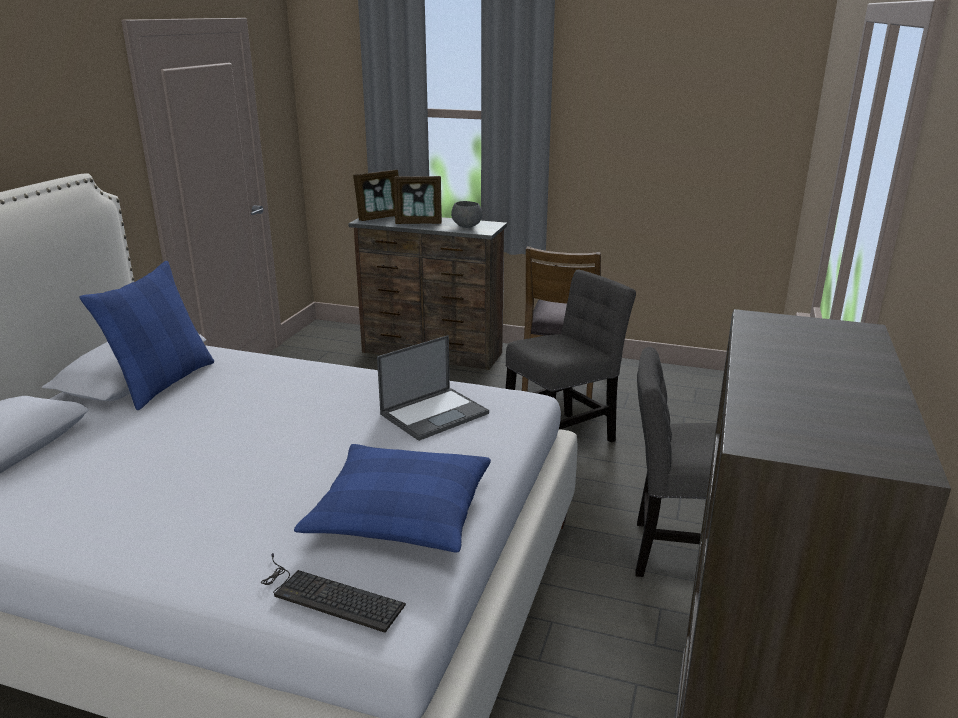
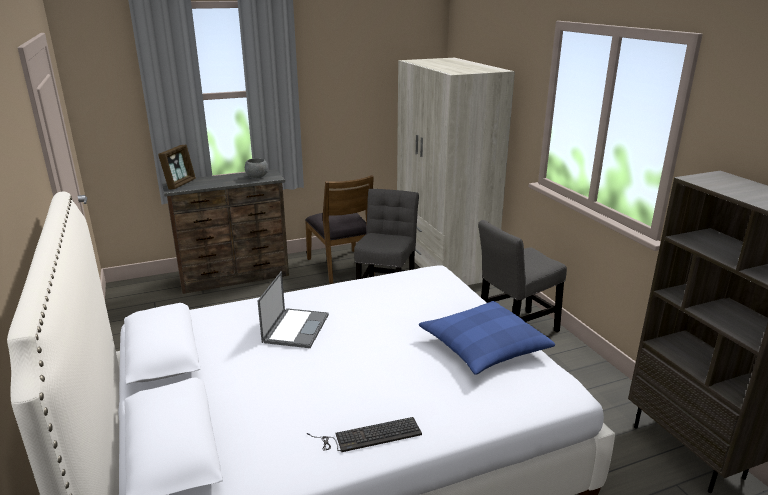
camera: 40 degrees left, 0 degrees up
(163, 382) = (201, 345): blue pillow -> none
(326, 595) = (525, 395): keyboard -> keyboard (367, 436)
(419, 223) = (218, 182): picture frame -> none
(435, 413) = (407, 294): laptop -> laptop (296, 328)
(710, 421) = (443, 262): none -> beige wardrobe

